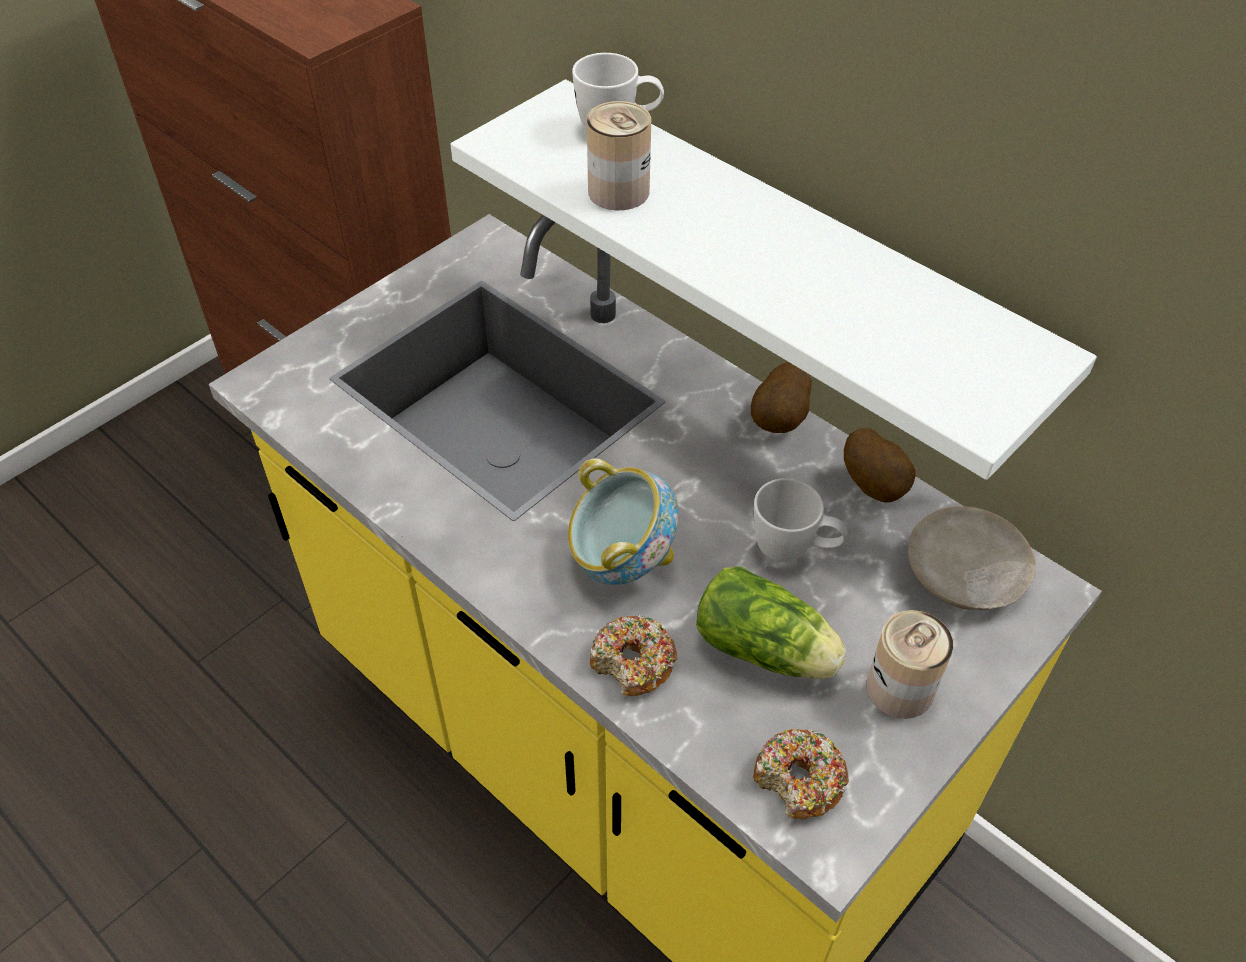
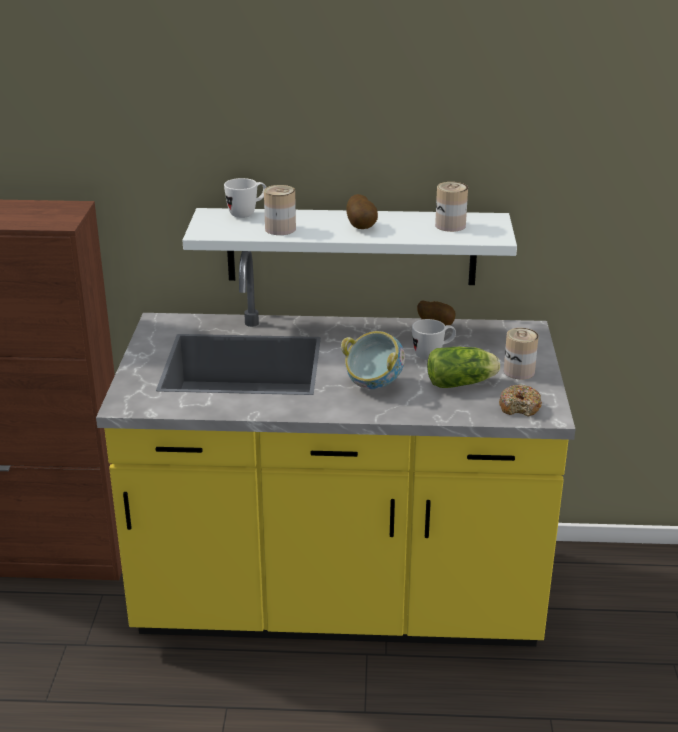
camera: 40 degrees left, 20 degrees down
(633, 663) = (421, 408): donut -> none
(780, 420) = (374, 324): potato -> potato (362, 227)
(925, 333) = (450, 225): none -> can
(965, 572) = (498, 335): beige plate -> none

